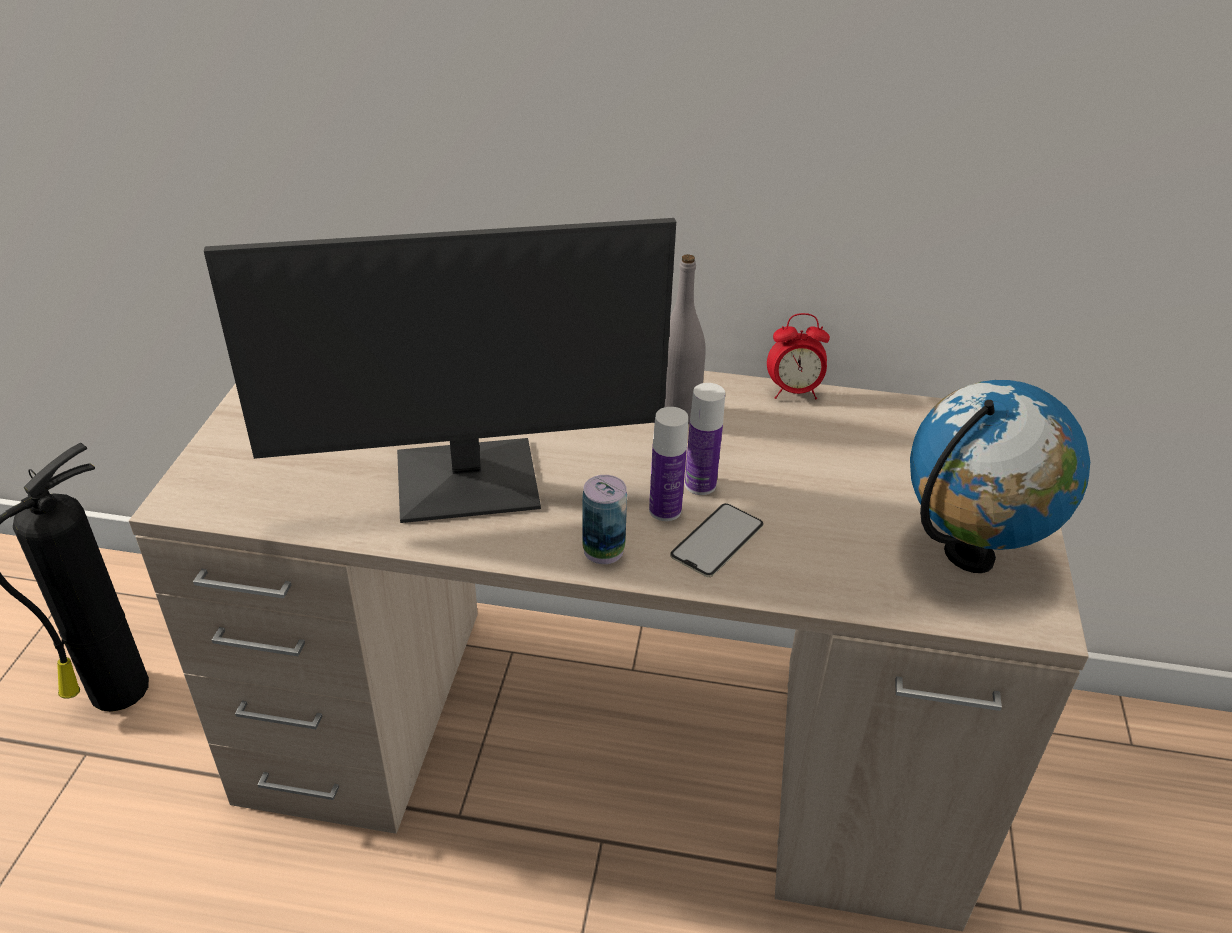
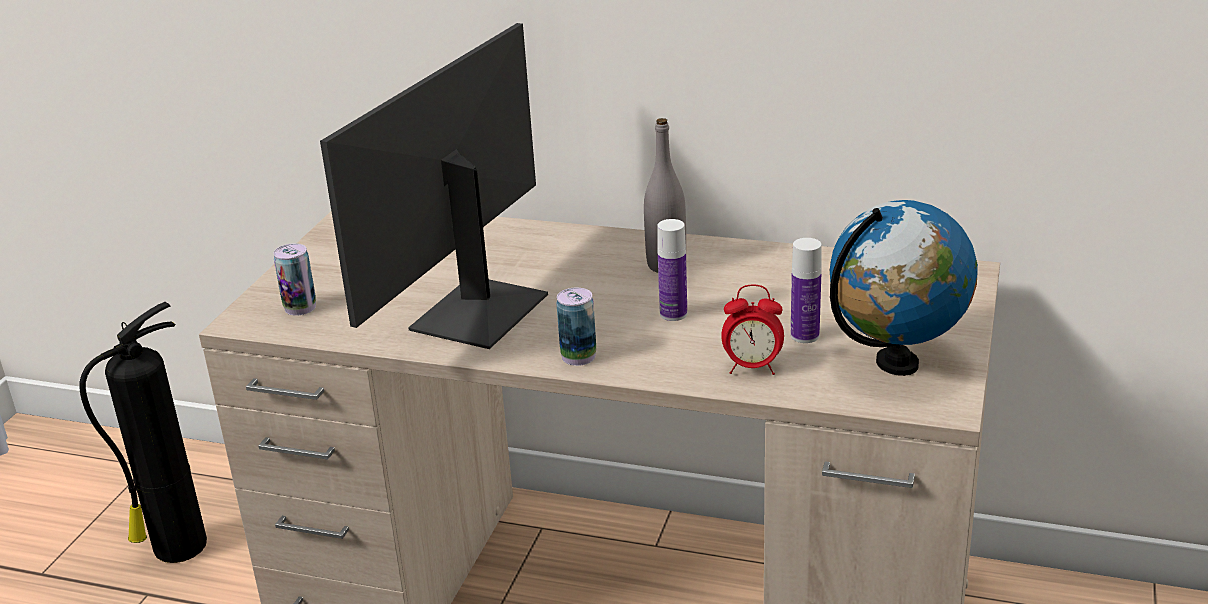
camera: 10 degrees right, 10 degrees down
(253, 478) = (300, 307): none -> can
(468, 483) = (475, 312): monitor -> monitor turned 120 degrees clockwise
(665, 510) = (638, 331): bottle -> bottle (804, 335)
(717, 540) = (677, 351): phone -> none
(793, 392) = (776, 250): alarm clock -> alarm clock (752, 368)

